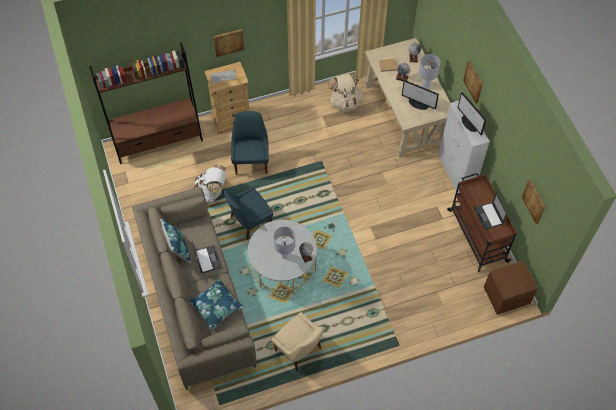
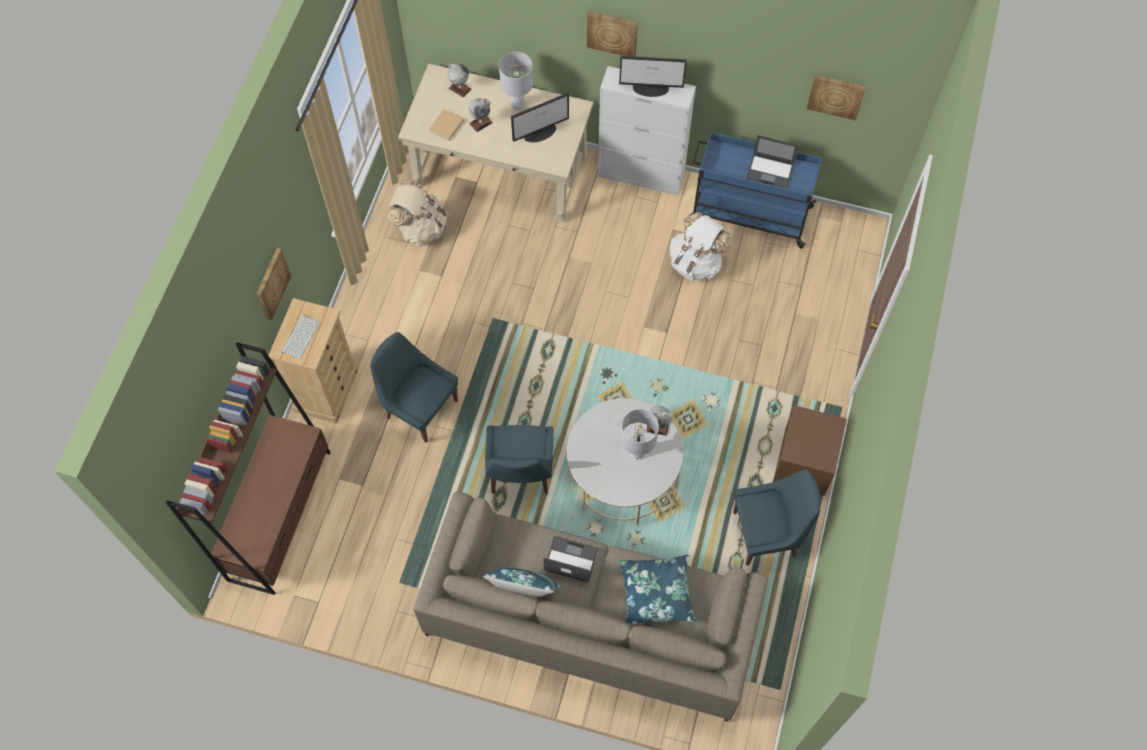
camera: 55 degrees left, 5 degrees up
(212, 192) = (430, 493): white backpack -> white backpack (696, 262)
(299, 350) = (767, 534): beige chair -> blue chair
(477, 235) = (748, 213): brown cart -> blue cart
(506, 296) = (856, 241): brown nightstand -> brown nightstand (805, 463)

